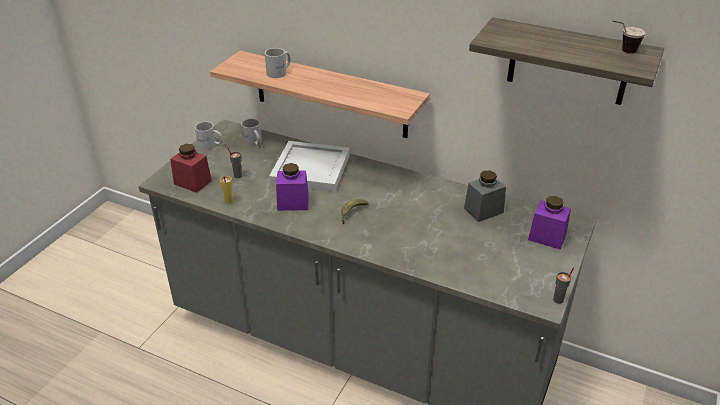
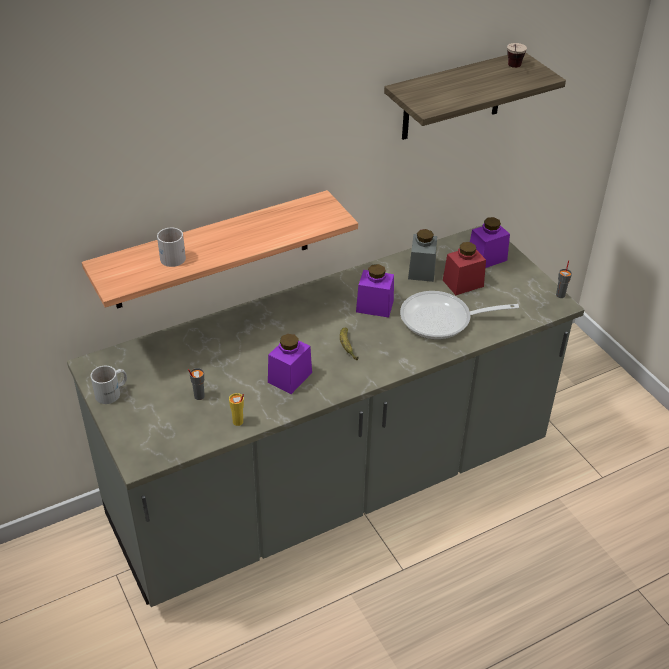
camera: 55 degrees left, 5 degrees up
(192, 182) = (172, 436): red jar -> red jar (463, 283)
(253, 143) = (149, 358): white mug -> none
(311, 170) = (248, 339): white tray -> none
(412, 206) = (374, 306): none -> purple jar
(437, 245) = (442, 320): none -> frying pan

